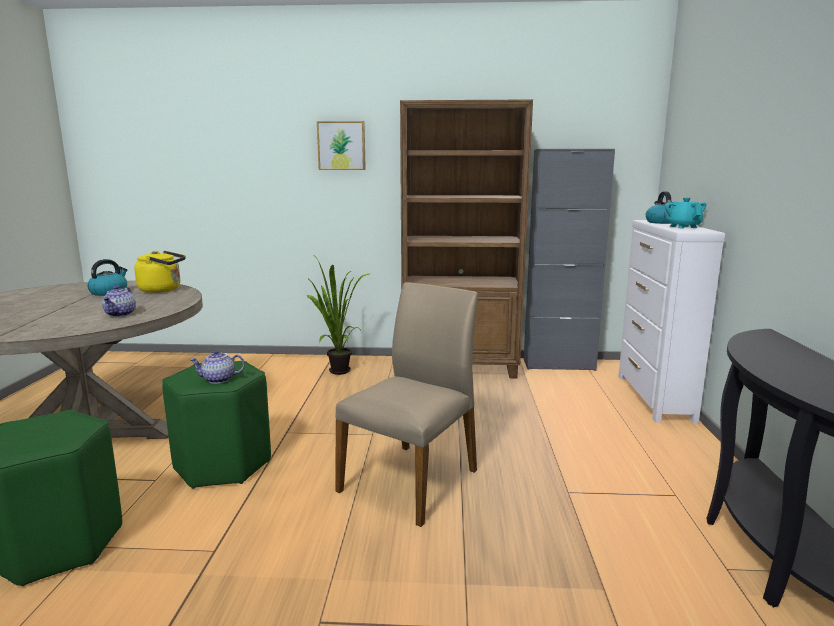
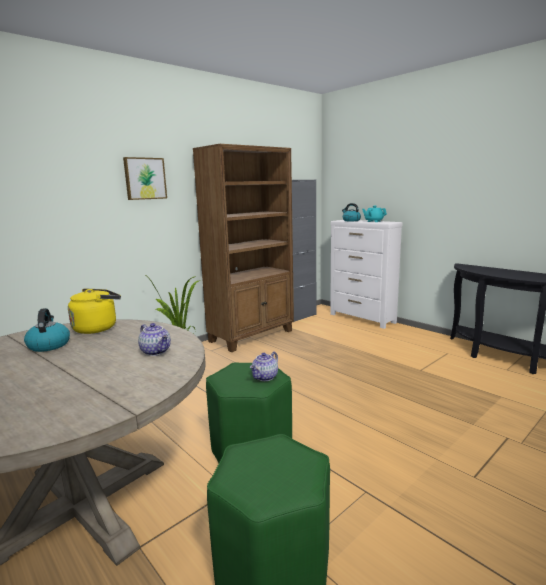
camera: 45 degrees left, 0 degrees up
(411, 480) = (362, 399): beige chair -> none

